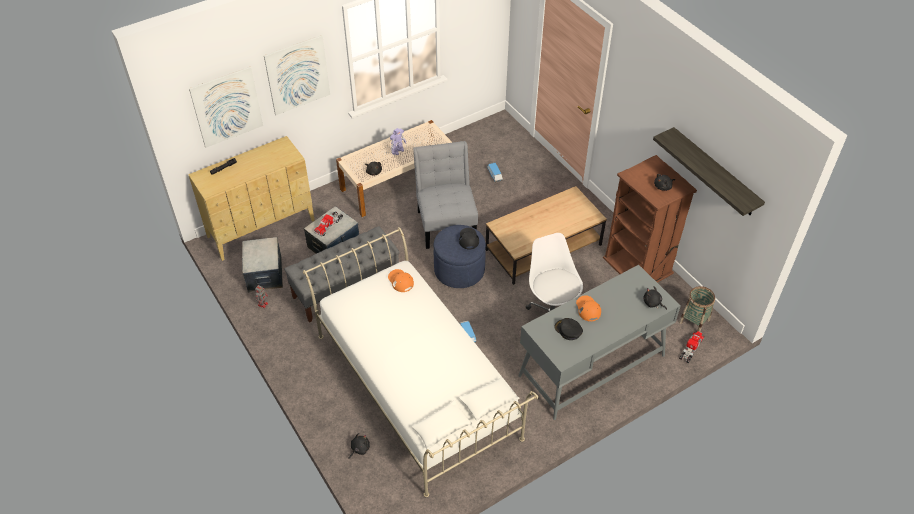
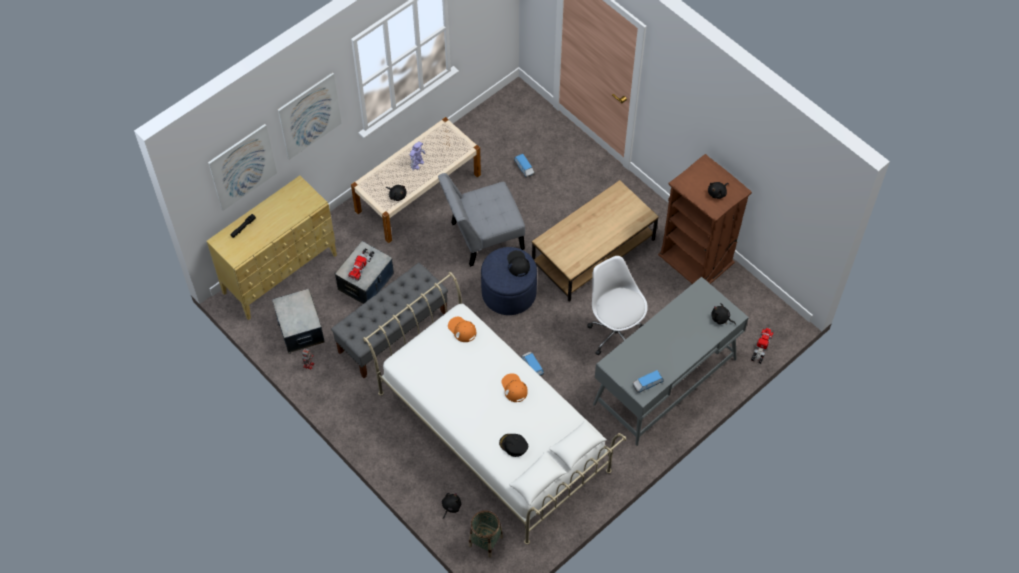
camera: 10 degrees left, 10 degrees up
(446, 223) = (482, 237): grey chair -> grey chair turned 90 degrees counterclockwise
(568, 330) = (642, 361): black cap -> black cap (513, 445)
(569, 351) = (647, 384): none -> toy car
(588, 309) = (658, 335): orange cap -> orange cap (514, 388)
(694, 321) = (761, 315): basket -> basket (485, 541)
(714, 172) = (768, 178): shelf -> none

